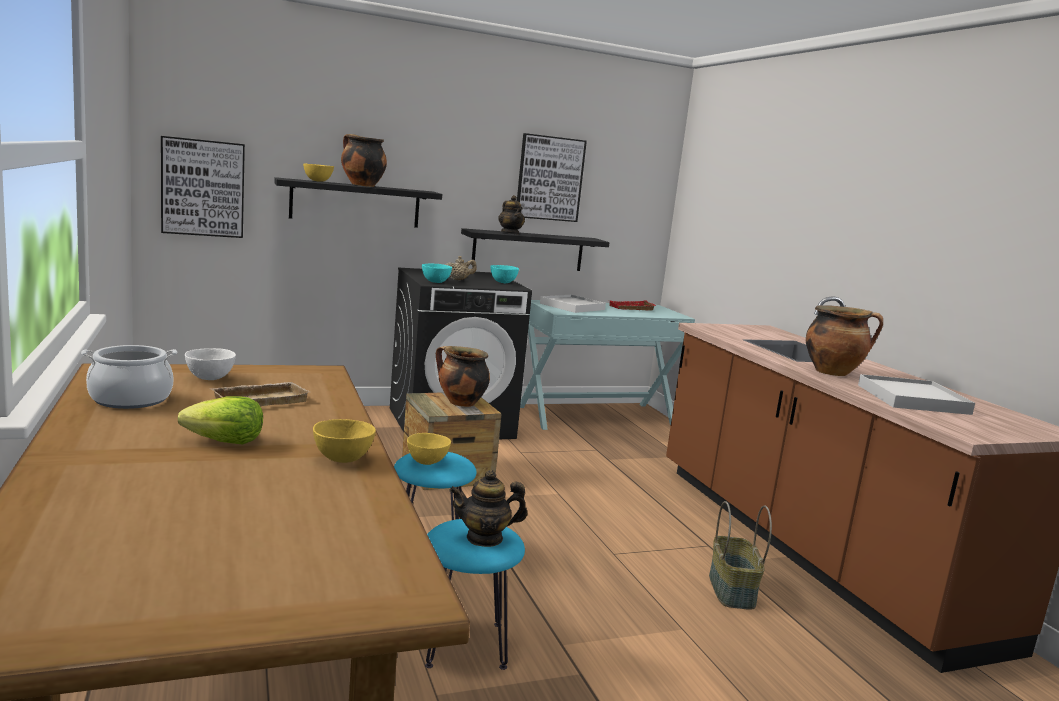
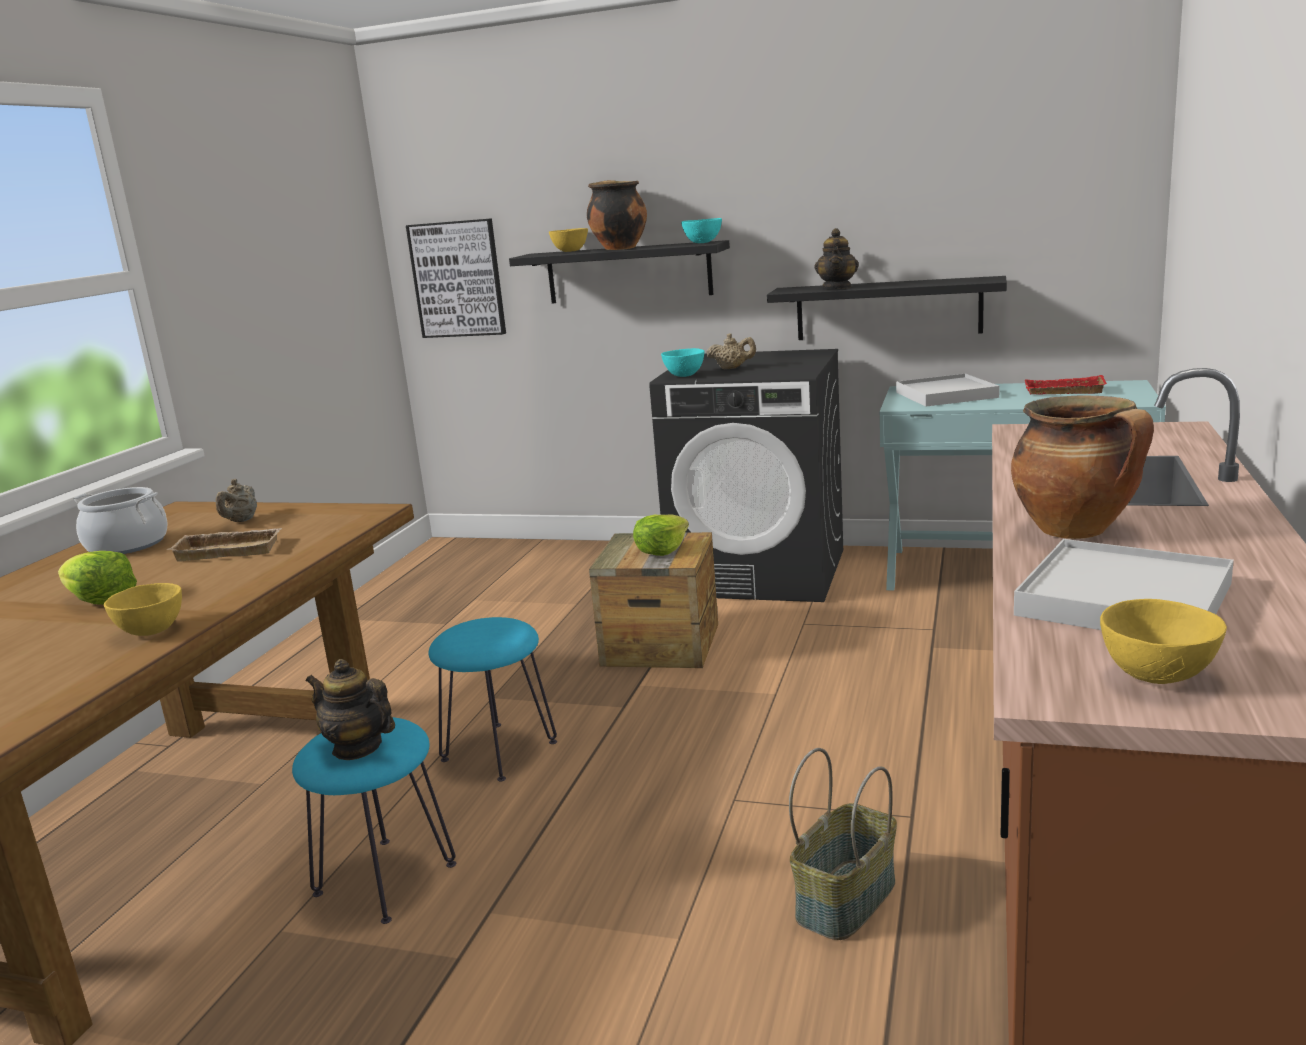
camera: 40 degrees right, 5 degrees up
(210, 378) = (241, 521): white bowl -> beige teapot
(428, 462) = (465, 634): yellow bowl -> yellow bowl (1160, 676)
(460, 403) = (661, 550): cooking pot -> lettuce
(503, 282) = (798, 367): turquoise bowl -> turquoise bowl (703, 242)
(549, 178) = (911, 189): picture -> none

